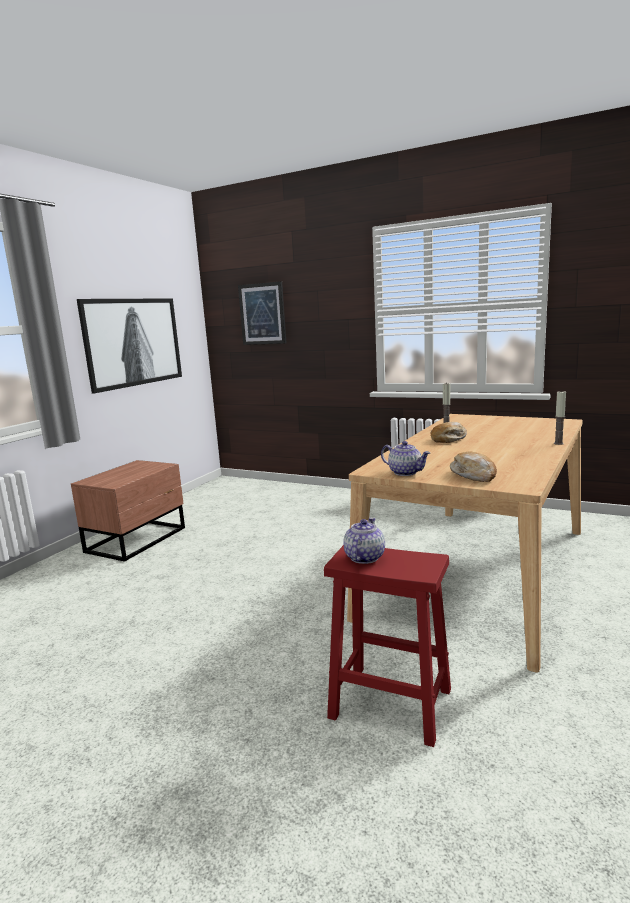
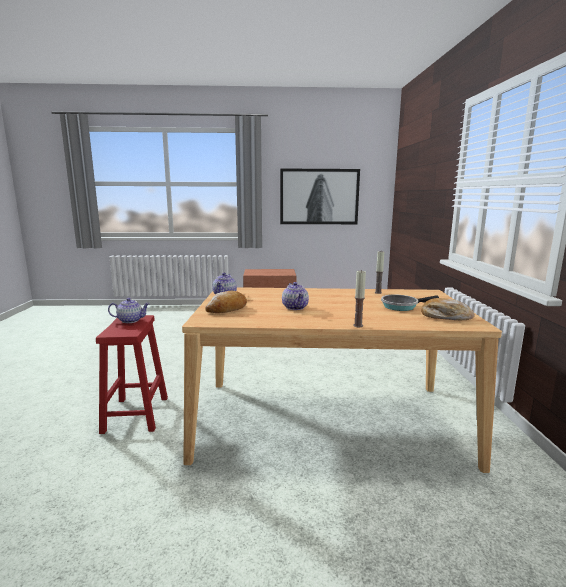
camera: 60 degrees right, 0 degrees up
(262, 314) = (412, 182): picture -> none
(449, 439) = (333, 296): bread -> bread (445, 317)
(485, 453) = (295, 307): none -> teapot
(502, 427) = (402, 306): none -> frying pan

